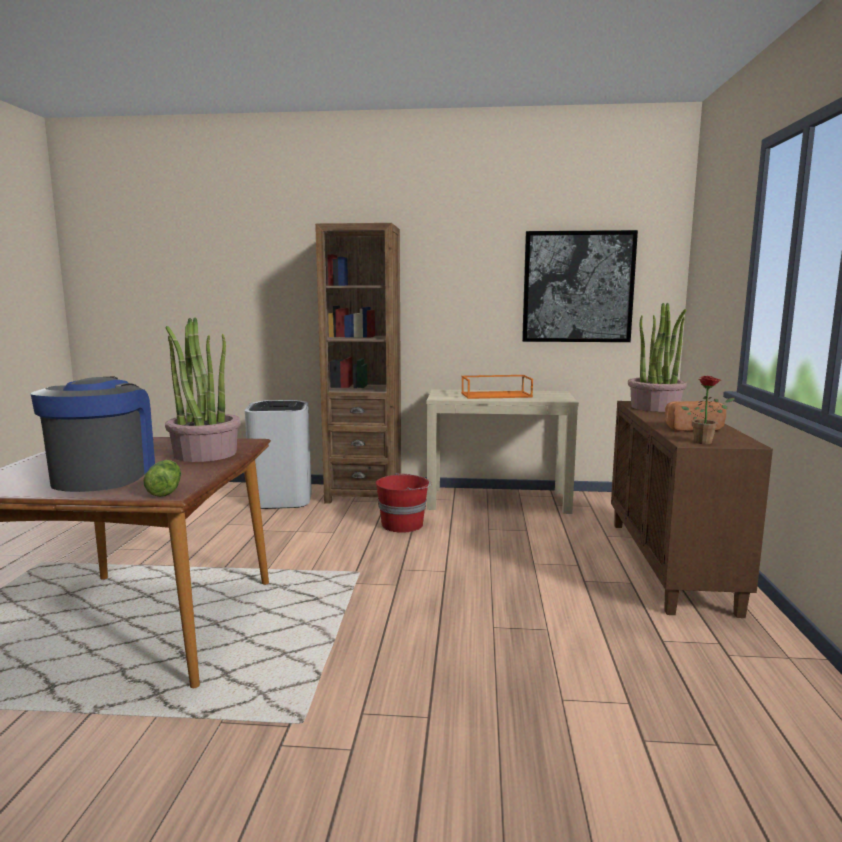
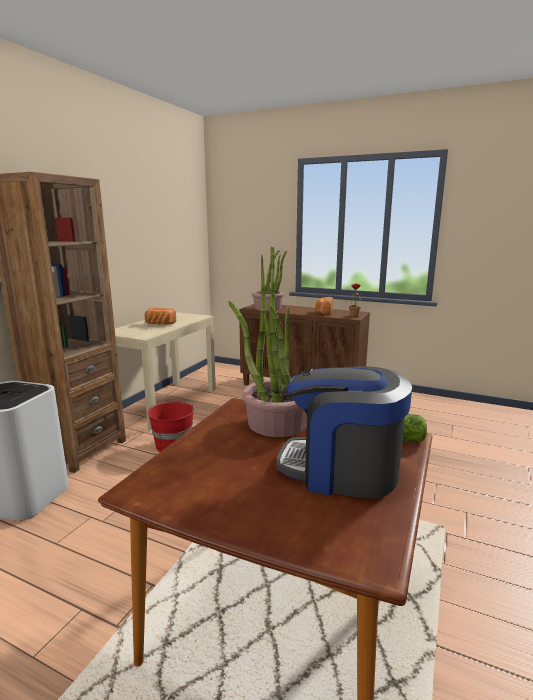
camera: 70 degrees left, 5 degrees up
(496, 395) = (159, 324): orange tray -> bread
(578, 287) = (167, 236): picture -> none

